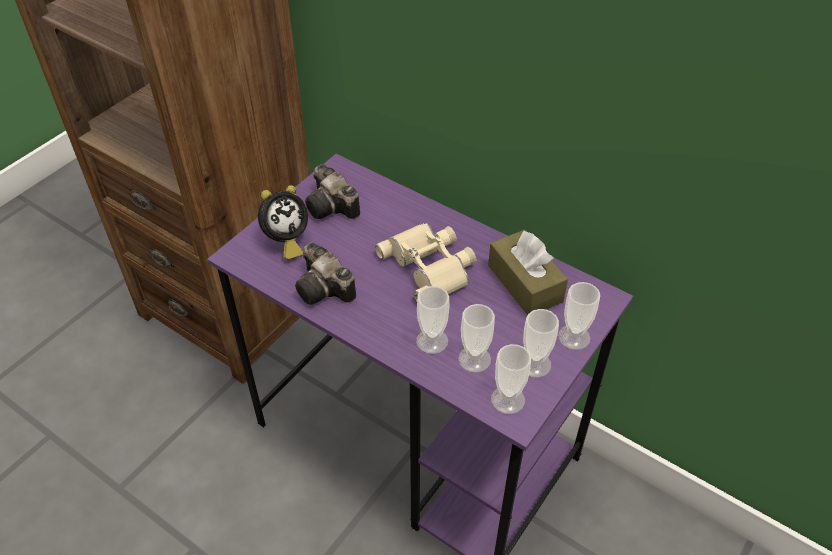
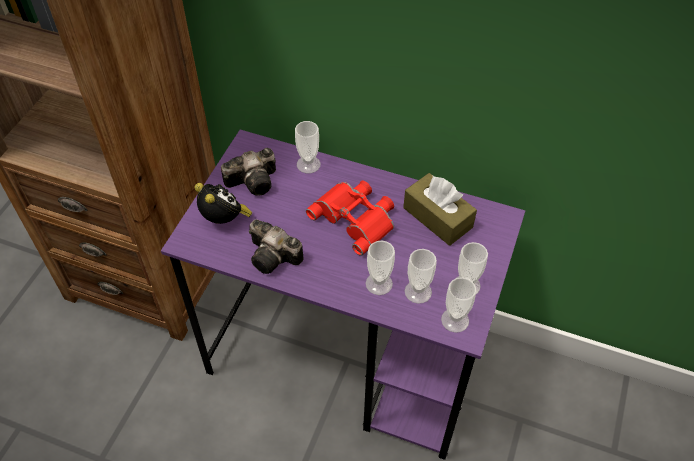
camera: 15 degrees left, 5 degrees up
(285, 241) = (225, 220): alarm clock -> alarm clock turned 75 degrees counterclockwise
(333, 207) = (255, 181): camera -> camera turned 60 degrees counterclockwise
(430, 266) = (356, 218): beige binoculars -> red binoculars
(574, 337) = (490, 255): cup -> cup (308, 164)

